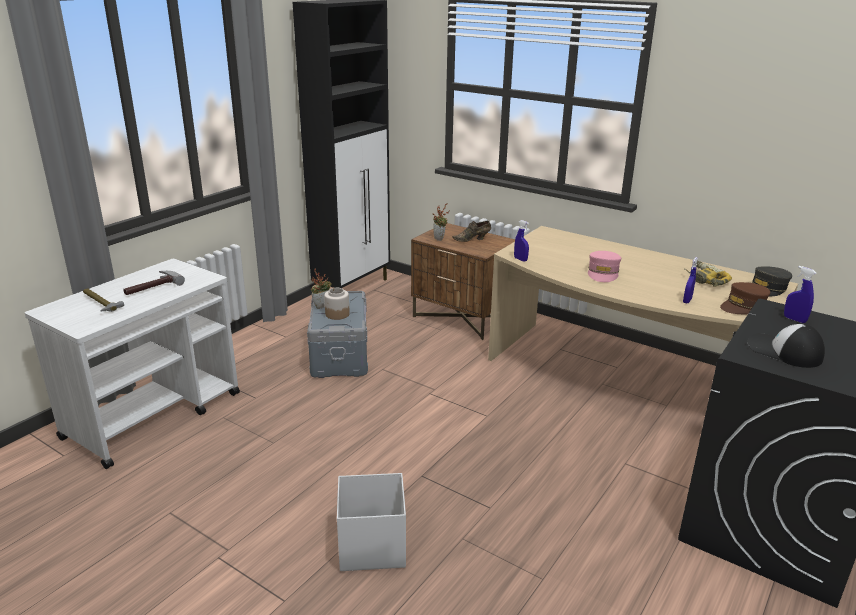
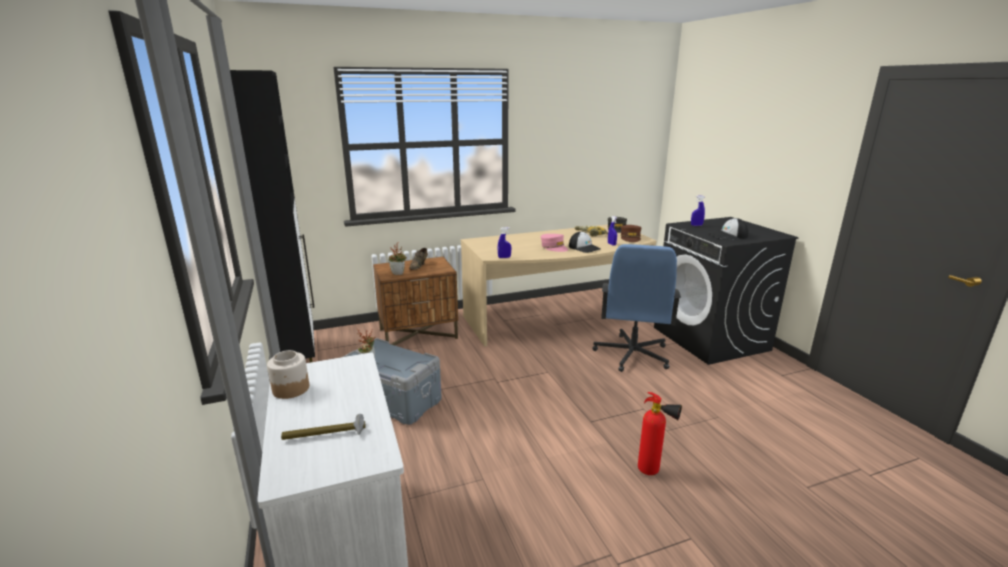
camera: 55 degrees left, 5 degrees down
(152, 287) = (333, 394): hammer -> none
(337, 314) = (395, 360): jar -> jar (290, 389)
(371, 546) = (653, 472): white storage box -> fire extinguisher
(610, 464) = (632, 355): none -> blue office chair
(636, 289) = (584, 248): none -> cap

